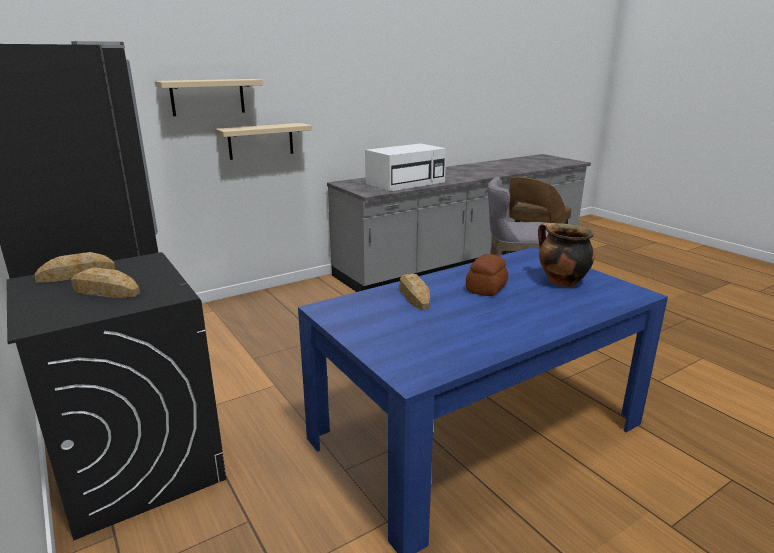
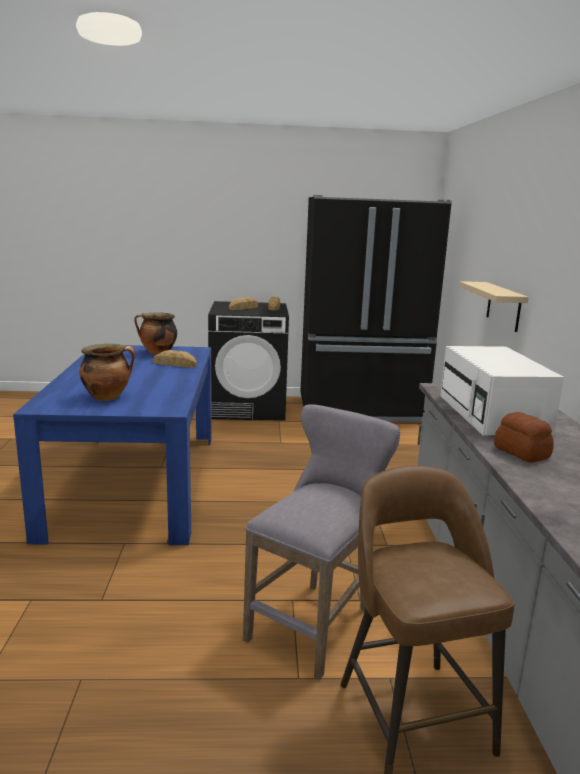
camera: 120 degrees right, 5 degrees down
(208, 97) = (490, 250): beige shelf -> none
(383, 323) = (157, 353): none -> cooking pot
(487, 288) = (147, 378): bread -> bread (521, 453)

